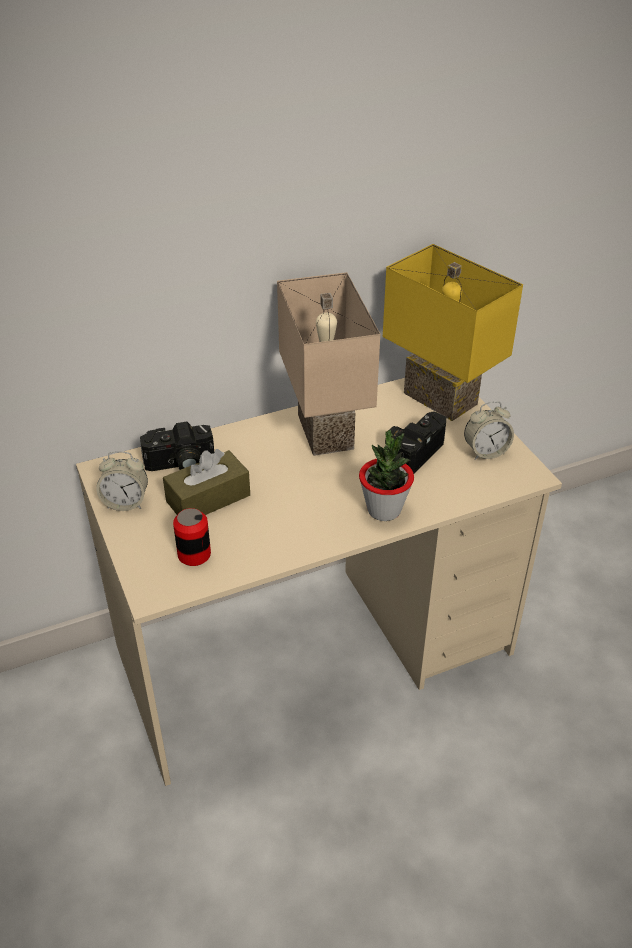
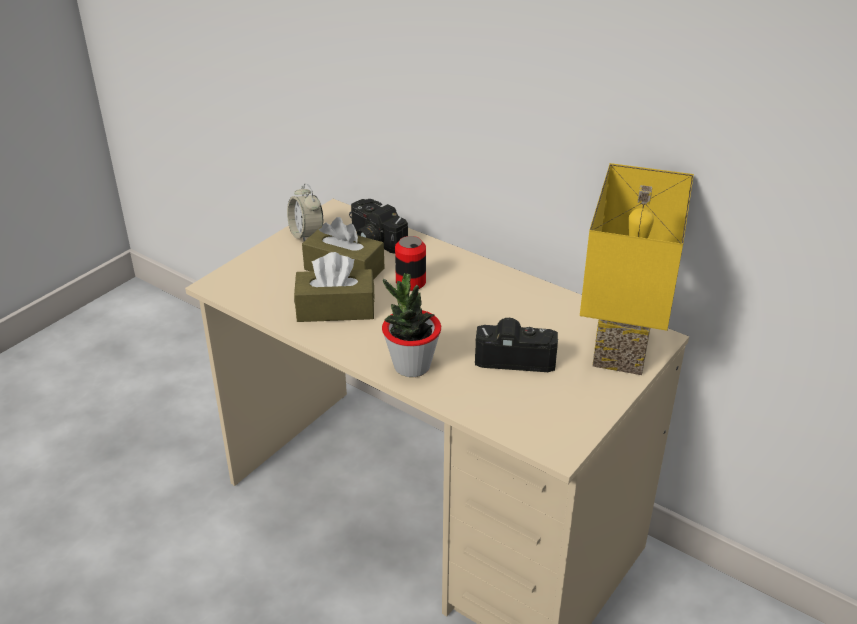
camera: 60 degrees right, 5 degrees down
(194, 554) = (272, 287): can -> can (410, 282)
(266, 525) = (335, 309): none -> brown tissue box
(321, 431) = (489, 294): beige table lamp -> none
(485, 452) = (565, 405): alarm clock -> none

